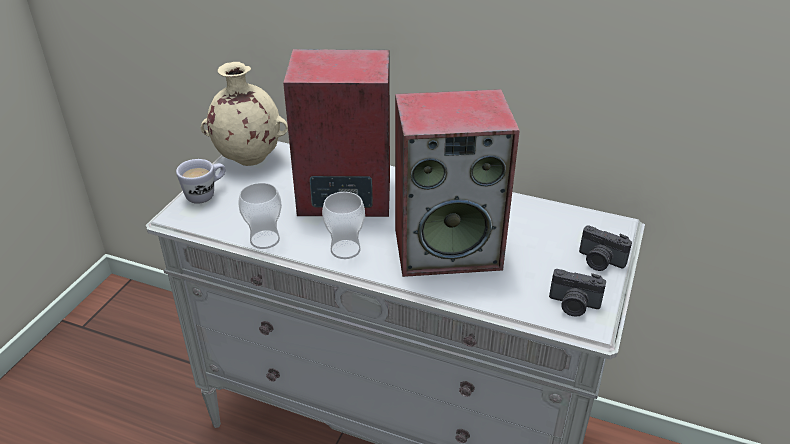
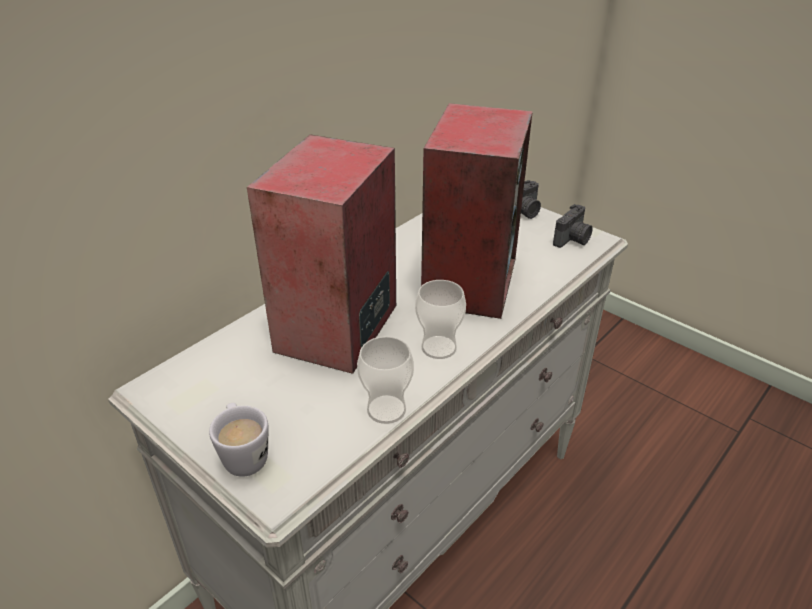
camera: 70 degrees left, 0 degrees up
(248, 160) = (188, 397): beige vase -> none

